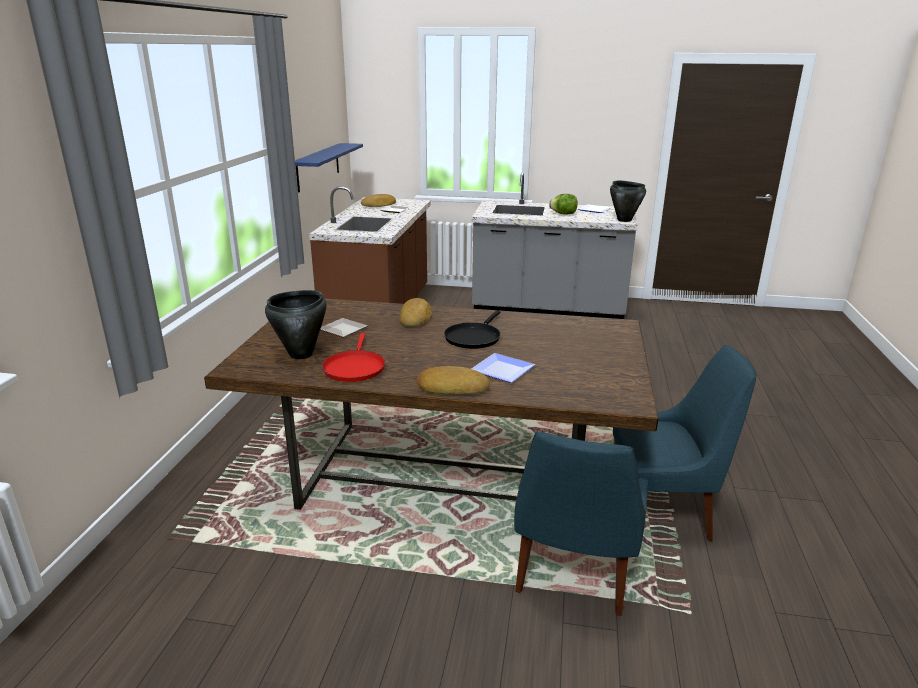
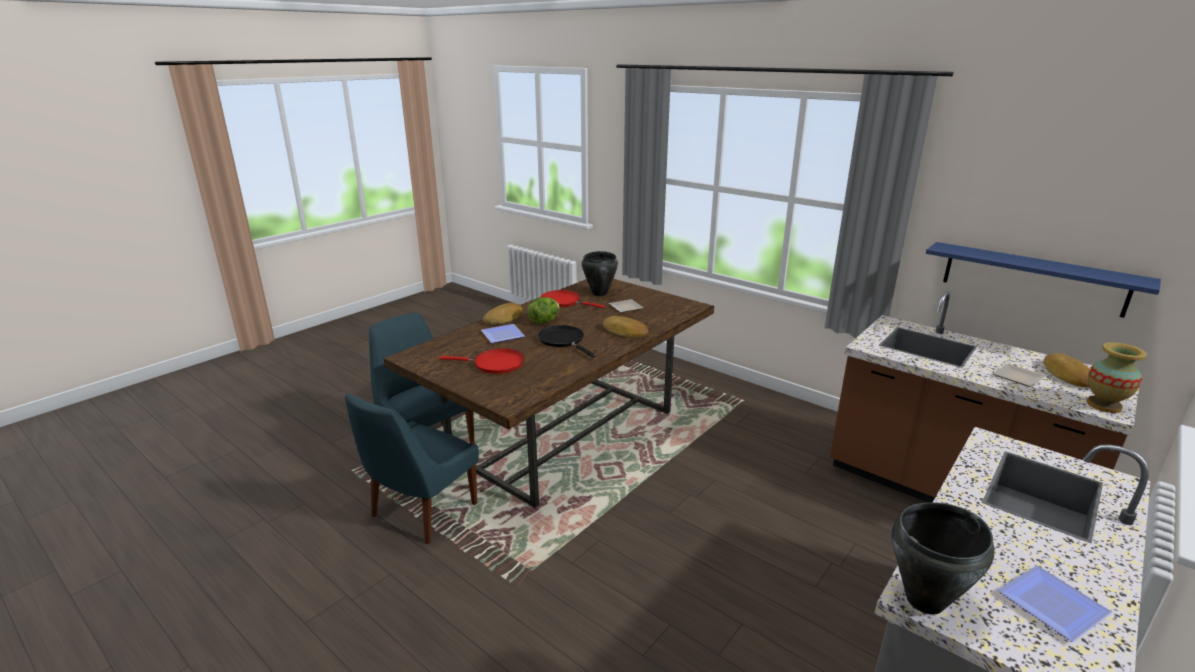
camera: 120 degrees right, 0 degrees up
(412, 202) = (1104, 405): none -> vase
(563, 214) = (997, 534): lettuce -> lettuce (544, 321)
(570, 351) = (495, 364): none -> red frying pan

